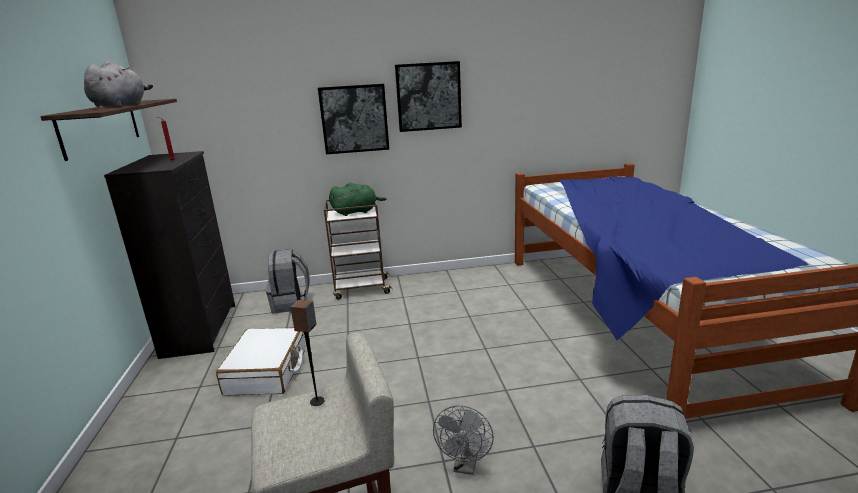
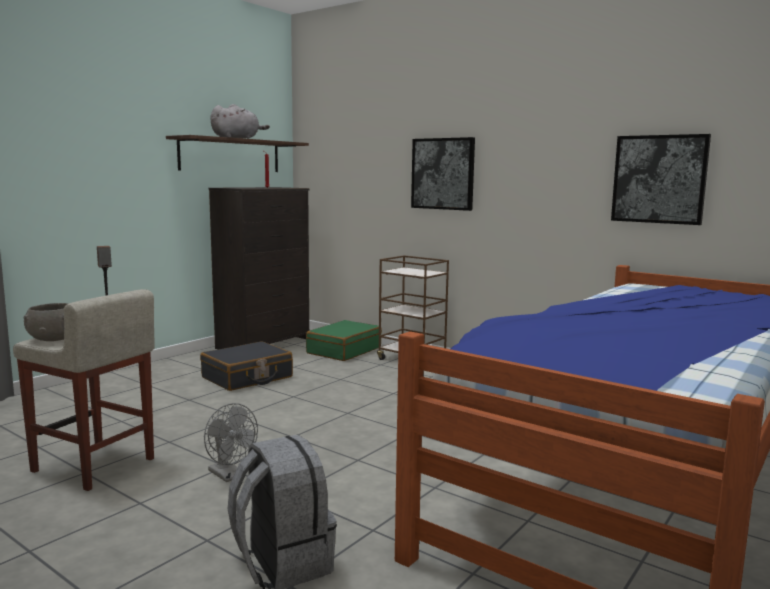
camera: 45 degrees right, 10 degrees down
(267, 371) = (247, 378): white suitcase -> black suitcase
(291, 303) = (344, 350): grey backpack -> green suitcase
(293, 449) = (54, 339): none -> grey bowl
(357, 212) = (419, 272): green plush toy -> none
(428, 96) = (520, 154): picture -> picture (659, 179)
(465, 466) = (229, 476): grey fan -> grey fan turned 105 degrees counterclockwise

